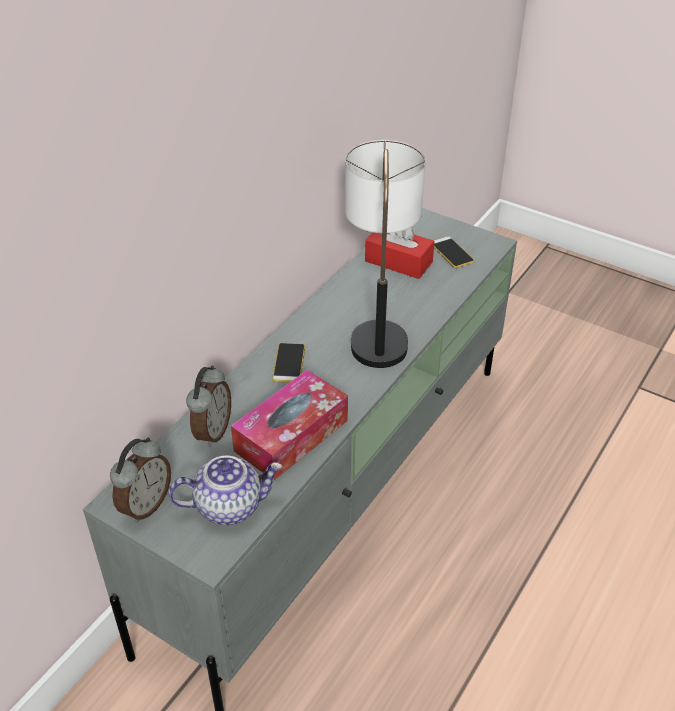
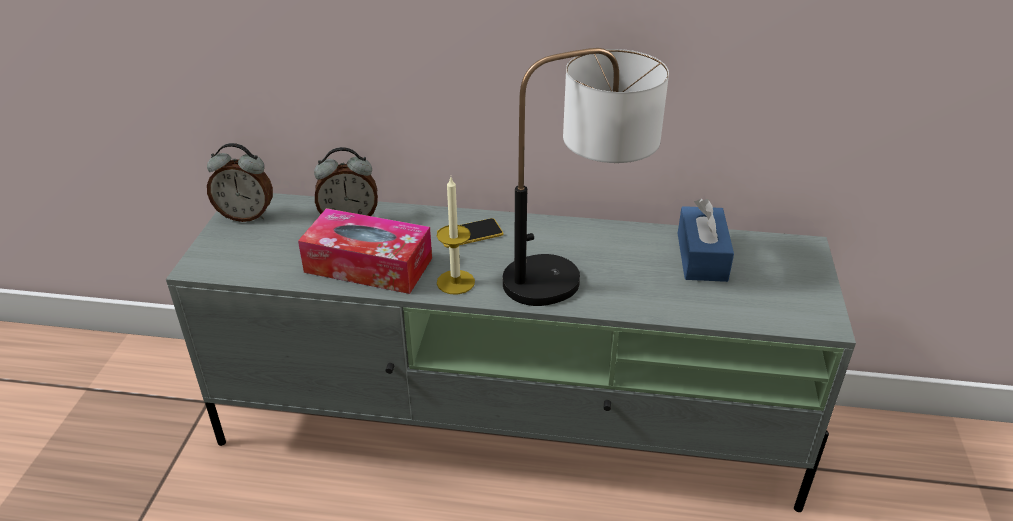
camera: 65 degrees right, 5 degrees down
(229, 505) = (262, 257): teapot -> none
(349, 390) = (455, 282): none -> candle
(398, 262) = (701, 257): red tissue box -> blue tissue box
(451, 253) = (763, 292): phone -> none

